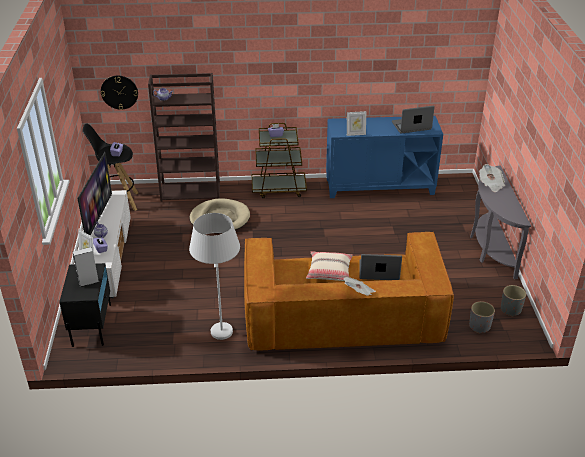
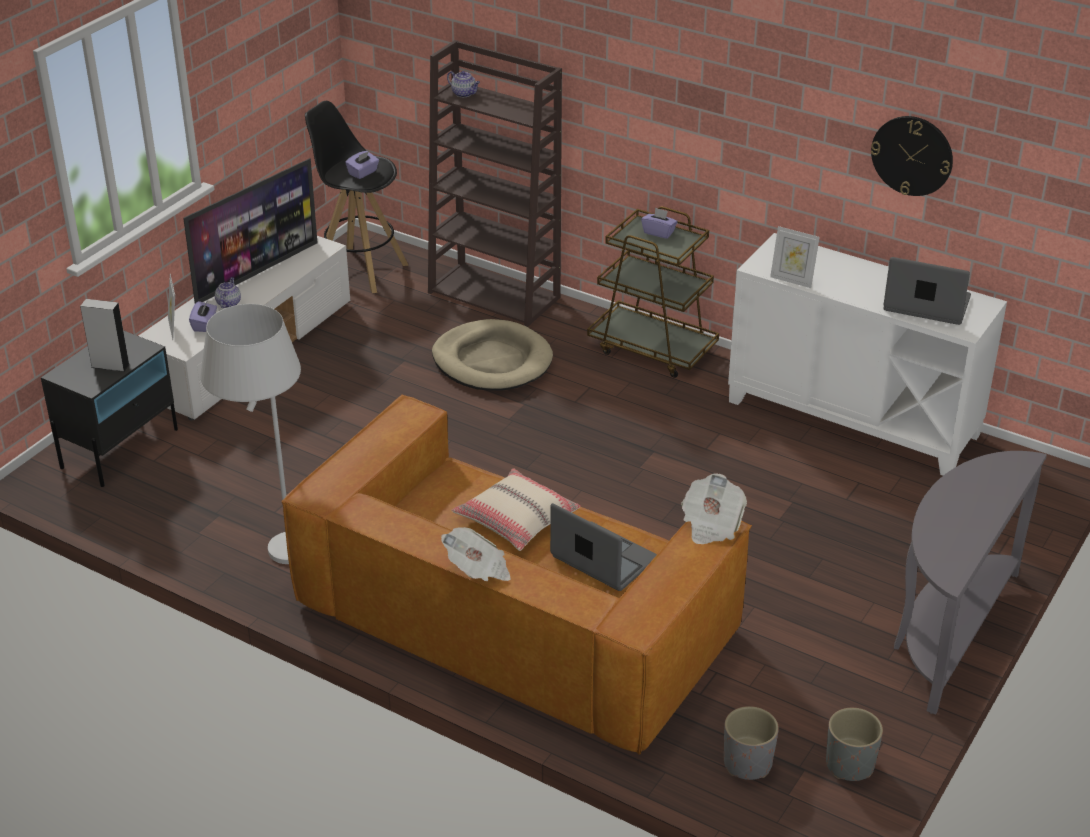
camera: 35 degrees right, 0 degrees up
(119, 92) = (406, 60): wall clock -> wall clock (912, 155)
(379, 186) = (853, 417): blue cabinet -> white cabinet
(491, 184) = (974, 483): newspaper -> newspaper (711, 524)

